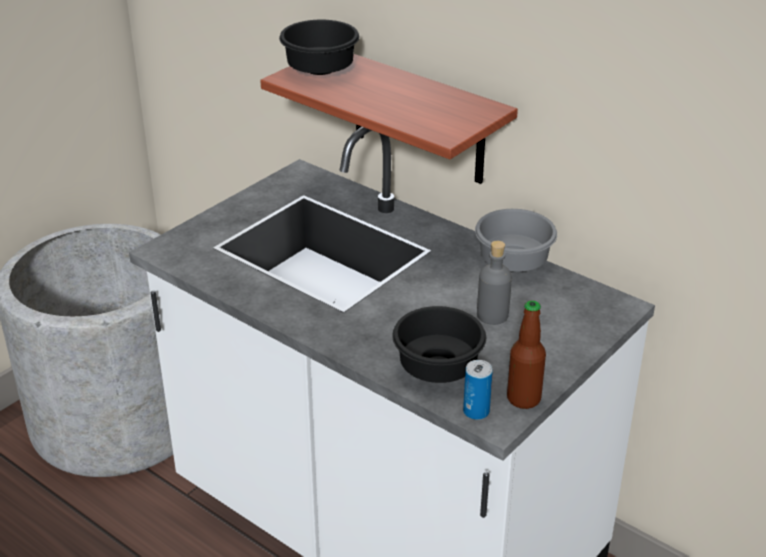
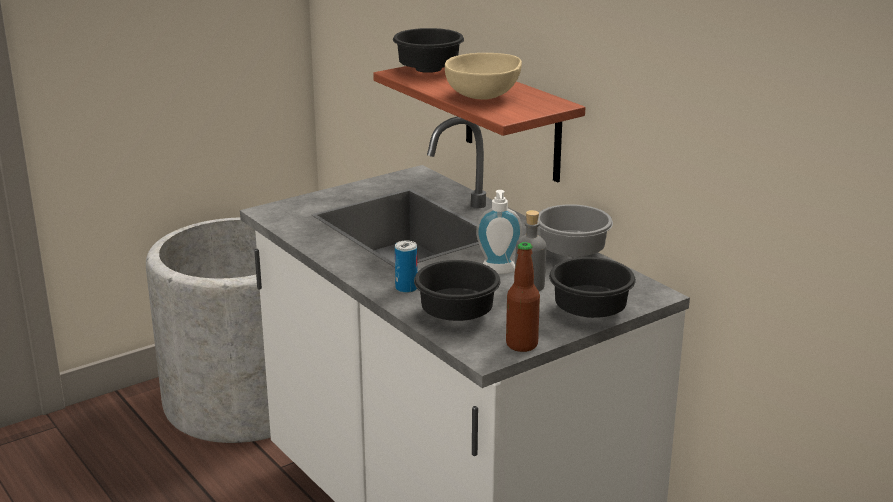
camera: 15 degrees right, 10 degrees down
(405, 106) = (484, 97): none -> beige bowl
(452, 301) = (498, 272): none -> soap dispenser
(476, 412) = (473, 347): can -> can (406, 288)
(566, 341) = (587, 311): none -> black bowl

